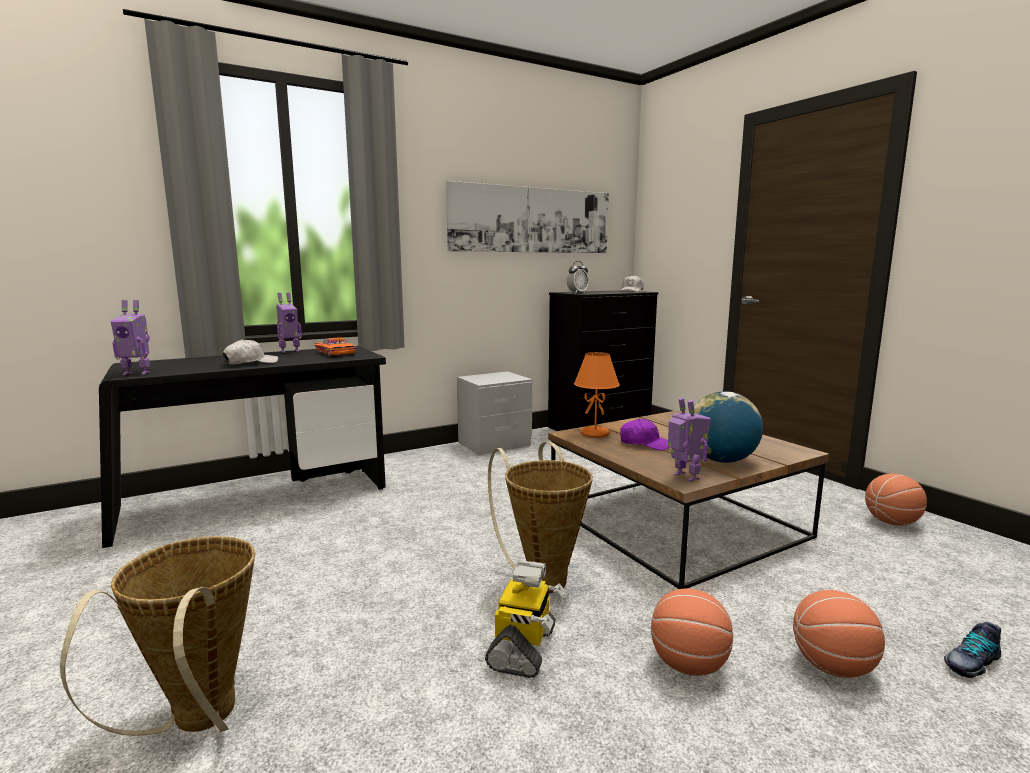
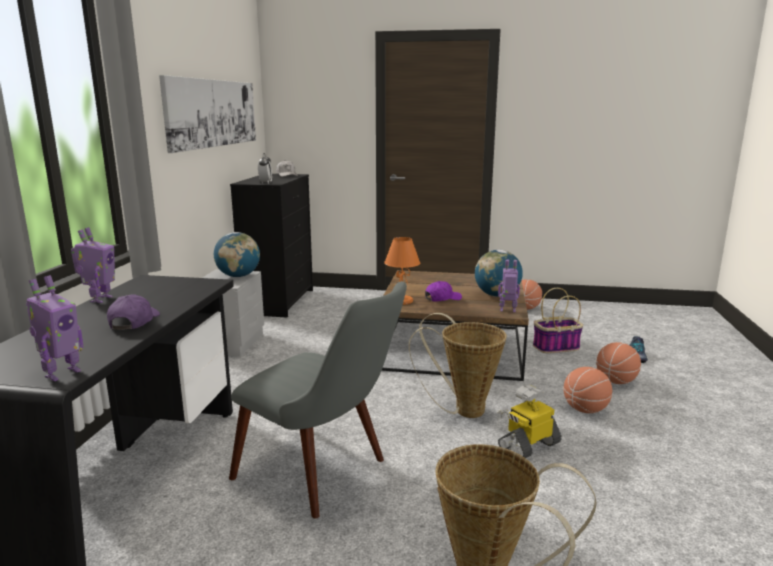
camera: 50 degrees left, 5 degrees up
(250, 363) = (134, 322): white cap -> purple cap
(335, 558) = (325, 474): none -> grey chair
(336, 353) = (166, 287): orange toy car -> none
(506, 378) = (238, 276): none -> globe
(524, 648) = (528, 445): toy robot -> toy robot turned 90 degrees counterclockwise
(827, 581) = (555, 347): none -> basket

